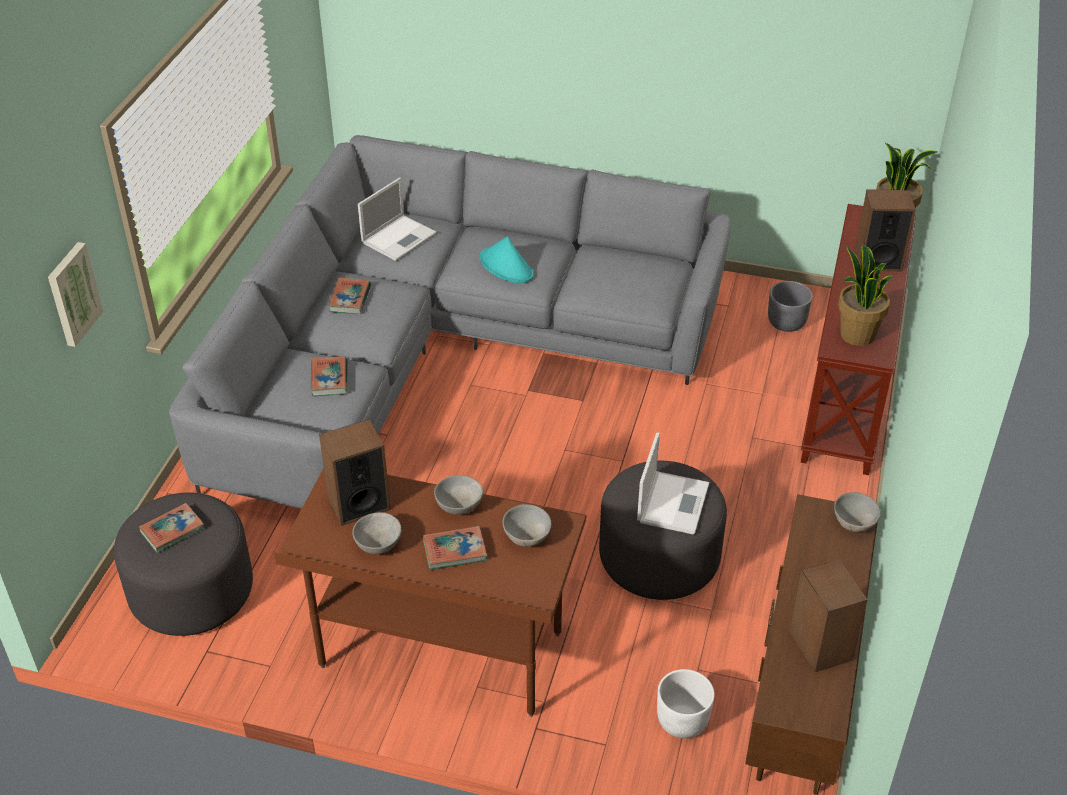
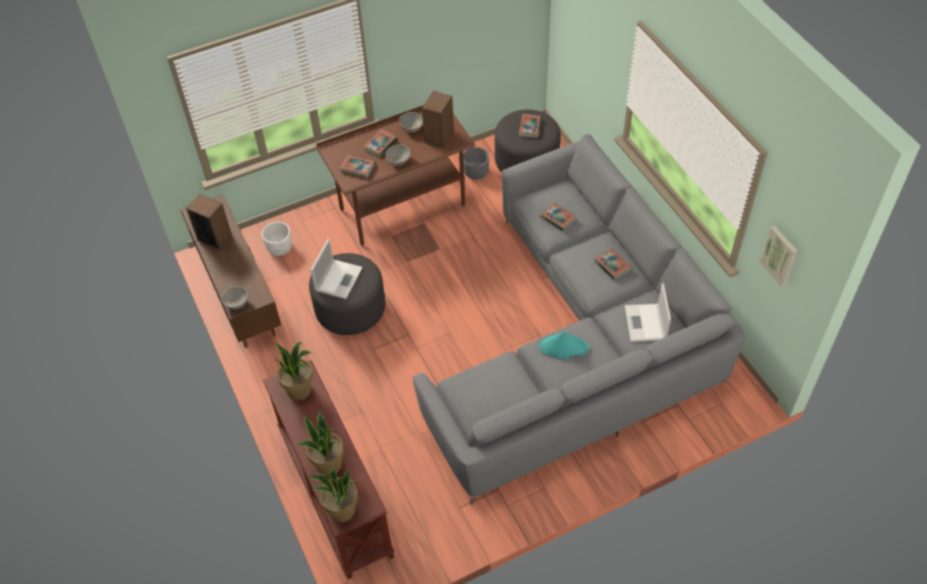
camera: 140 degrees right, 10 degrees up
(72, 294) = (598, 39): picture -> picture (780, 255)
(527, 537) = (357, 168): grey bowl -> book
(673, 501) = (339, 278): laptop -> laptop turned 135 degrees counterclockwise
(786, 322) = (412, 520): grey planter -> grey planter (476, 172)
(878, 260) = (328, 465): speaker -> potted plant

